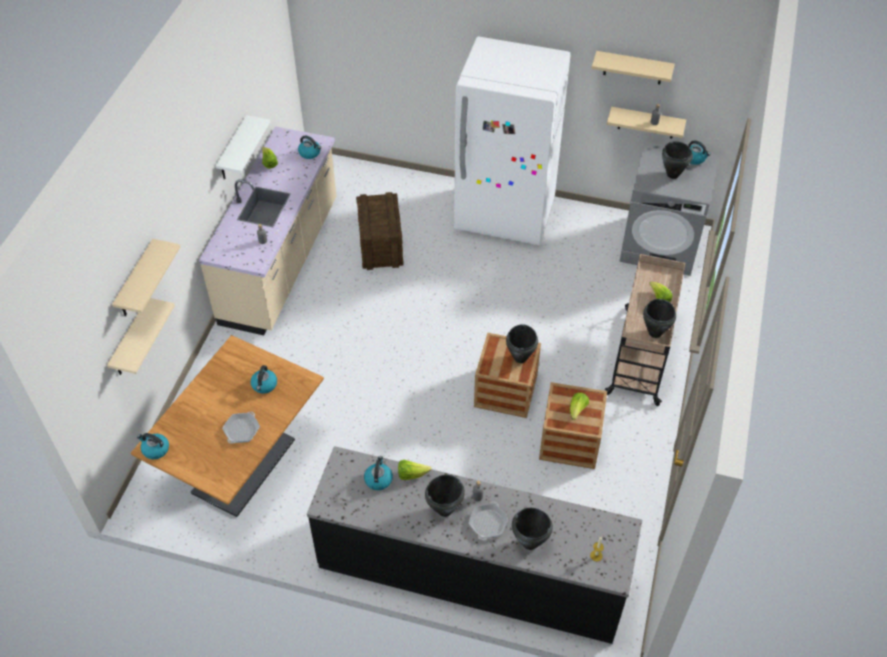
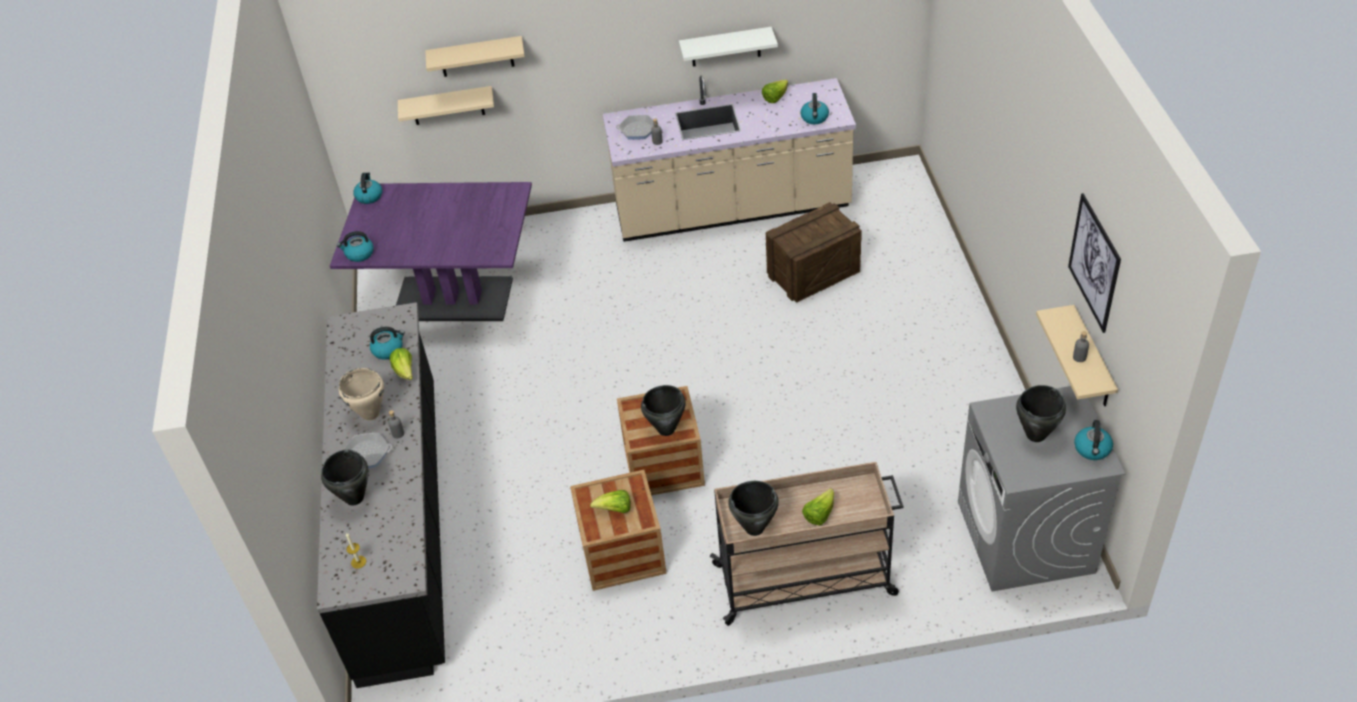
camera: 70 degrees right, 5 degrees down
(242, 430) = (416, 238): frying pan -> frying pan (638, 130)
(244, 466) = (453, 299): brown dining table -> purple dining table
(264, 385) = (479, 230): kettle -> kettle (359, 254)
(445, 510) = (370, 414): black cooking pot -> beige cooking pot
(505, 215) = (950, 359): white fridge -> none
(633, 68) = (1094, 262): beige shelf -> picture

